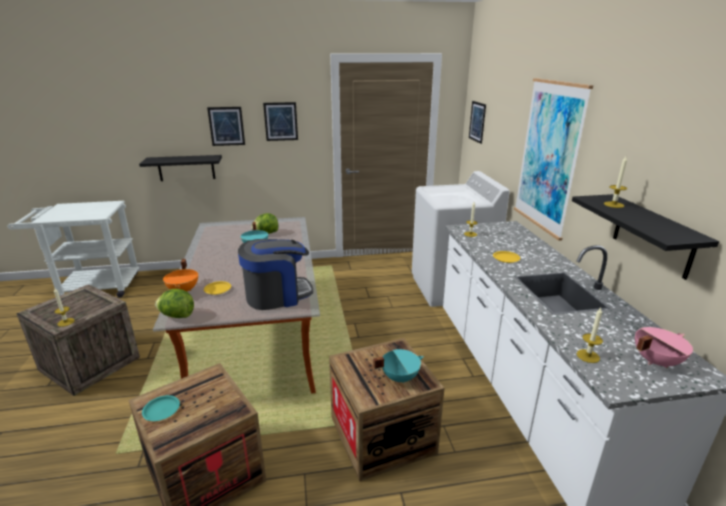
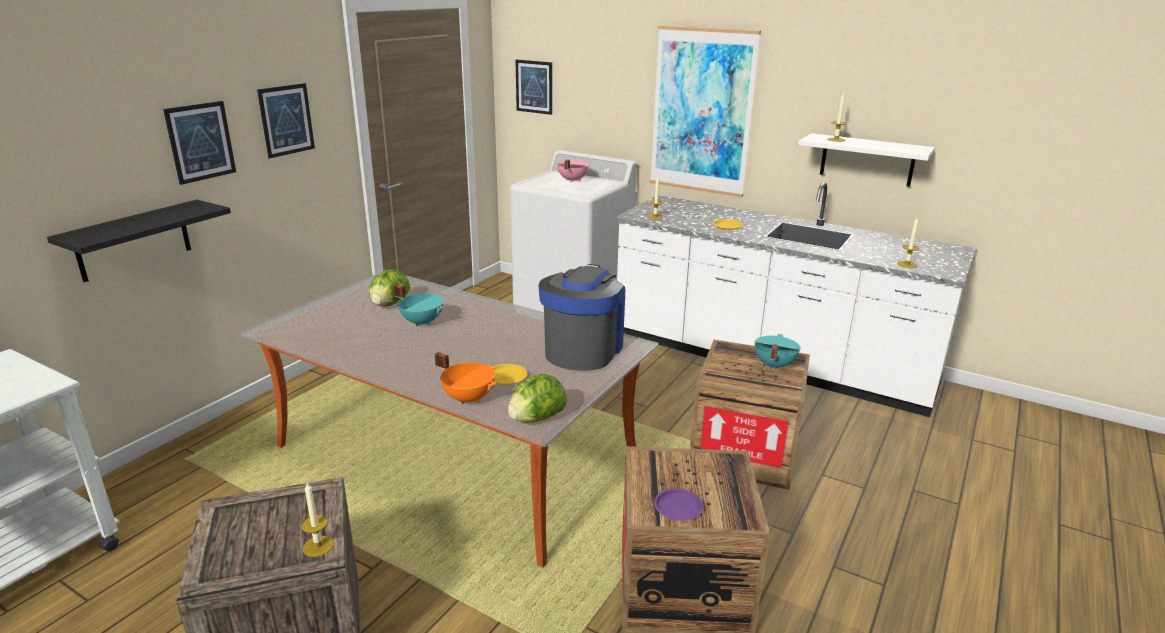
camera: 50 degrees left, 0 degrees up
(162, 410) = (678, 507): turquoise plate -> purple plate
(653, 236) = (867, 160): black shelf -> white shelf
(655, 361) = (931, 252): pink cooking pot -> pink cooking pot (572, 180)

